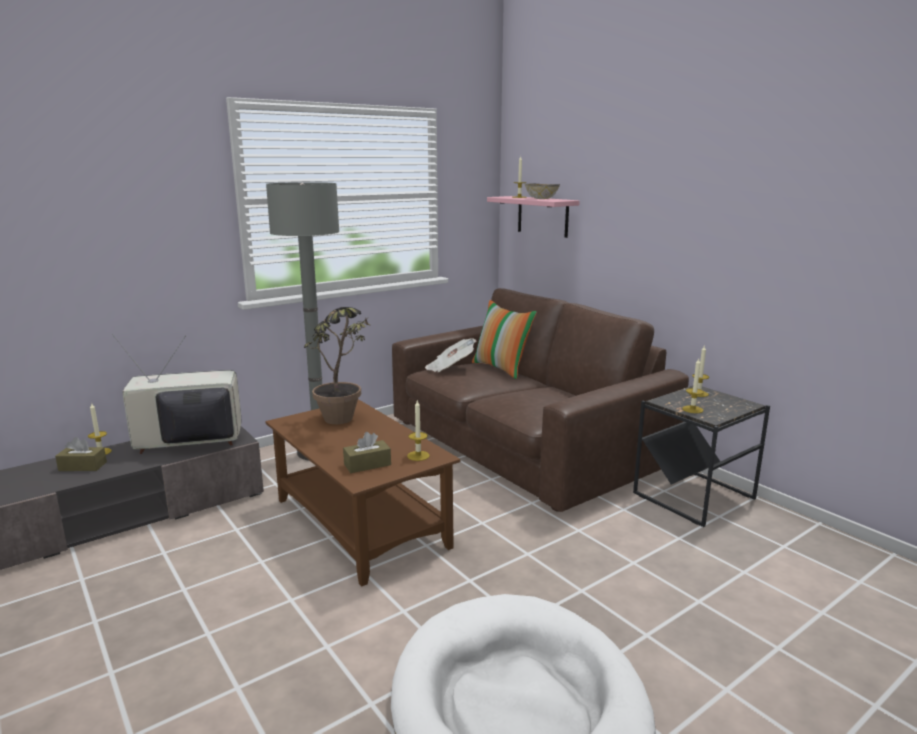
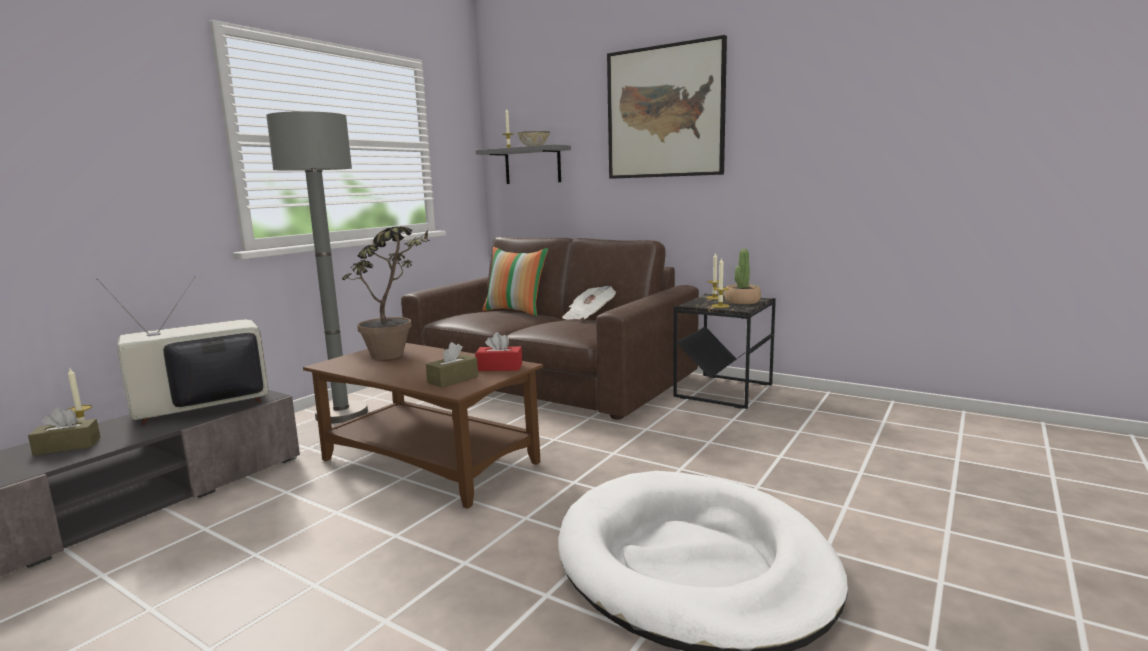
camera: 20 degrees left, 5 degrees down
(418, 456) = (499, 367): candle -> red tissue box
(450, 368) = (468, 313): newspaper -> newspaper (588, 316)
(542, 216) = (532, 165): pink shelf -> grey shelf
(675, 177) = (665, 112): none -> picture
(724, 406) = (742, 301): none -> potted plant

